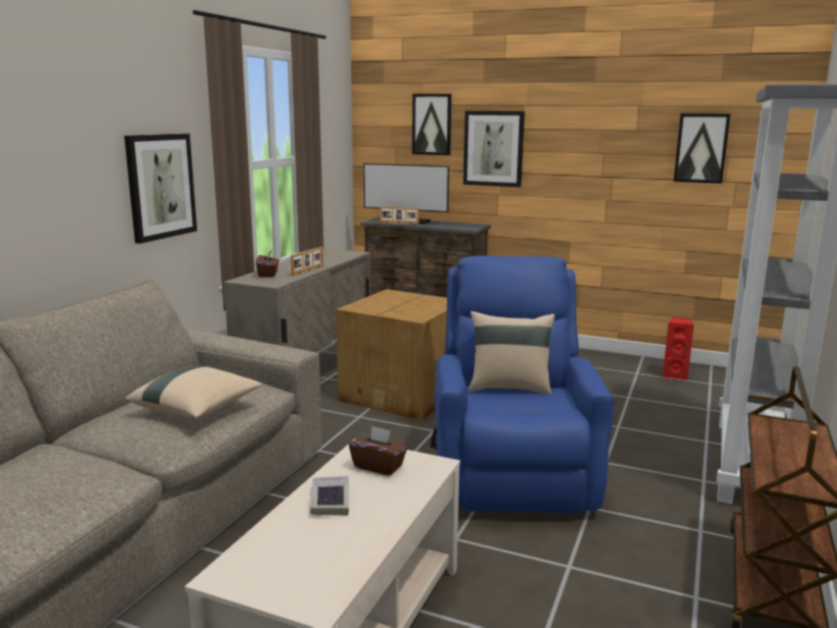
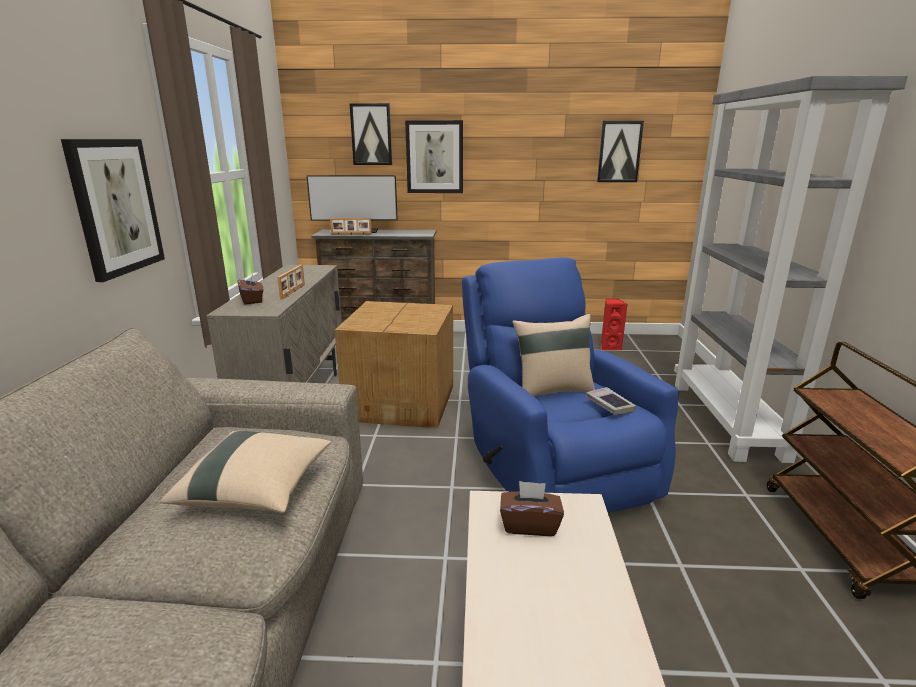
camera: 20 degrees left, 5 degrees up
(330, 500) = (521, 595): book -> book (609, 405)

